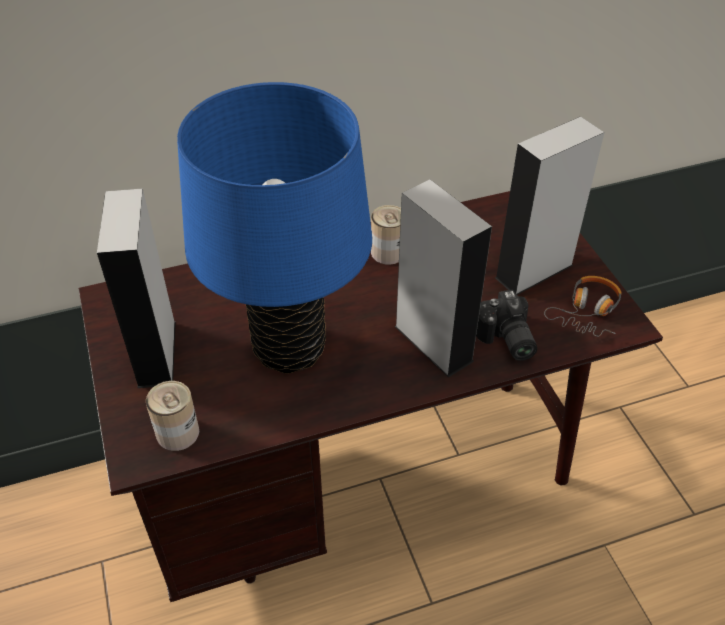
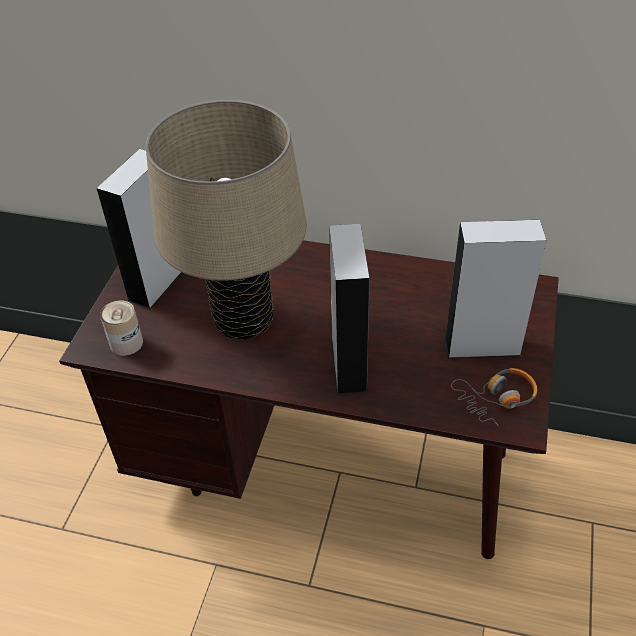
camera: 35 degrees right, 0 degrees up
(289, 348) = (243, 320): blue table lamp -> beige table lamp
(388, 252) = (376, 281): can -> none
(504, 340) = (406, 388): camera -> none

